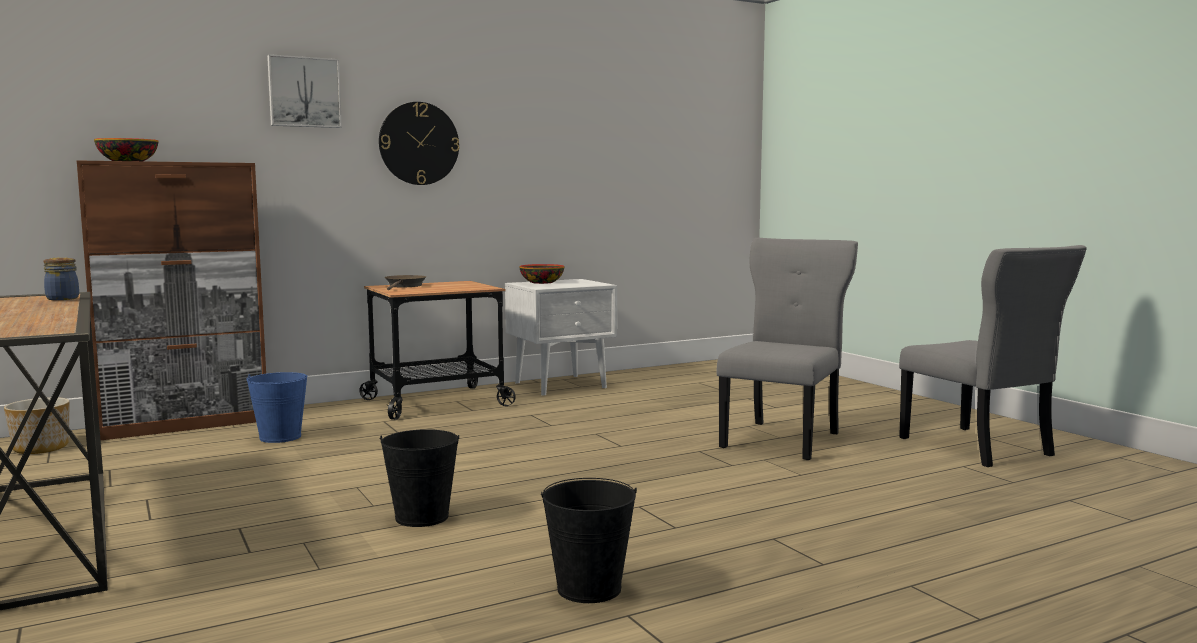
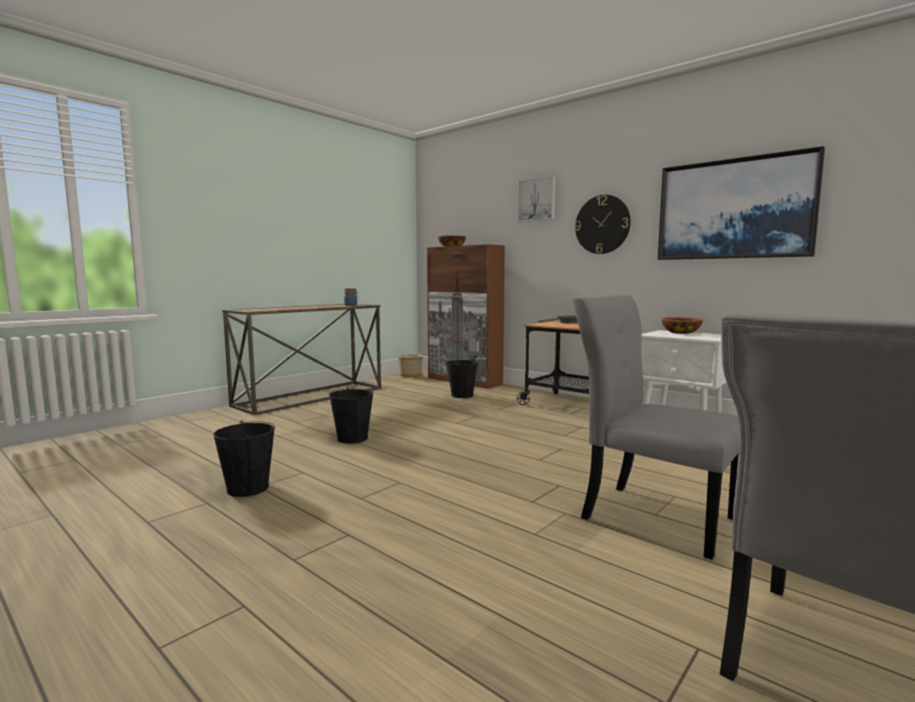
camera: 70 degrees right, 0 degrees up
(280, 437) = (462, 395): blue bucket -> black bucket
(569, 141) = (734, 209): none -> picture
(783, 439) = (651, 516): grey chair -> grey chair turned 150 degrees counterclockwise

